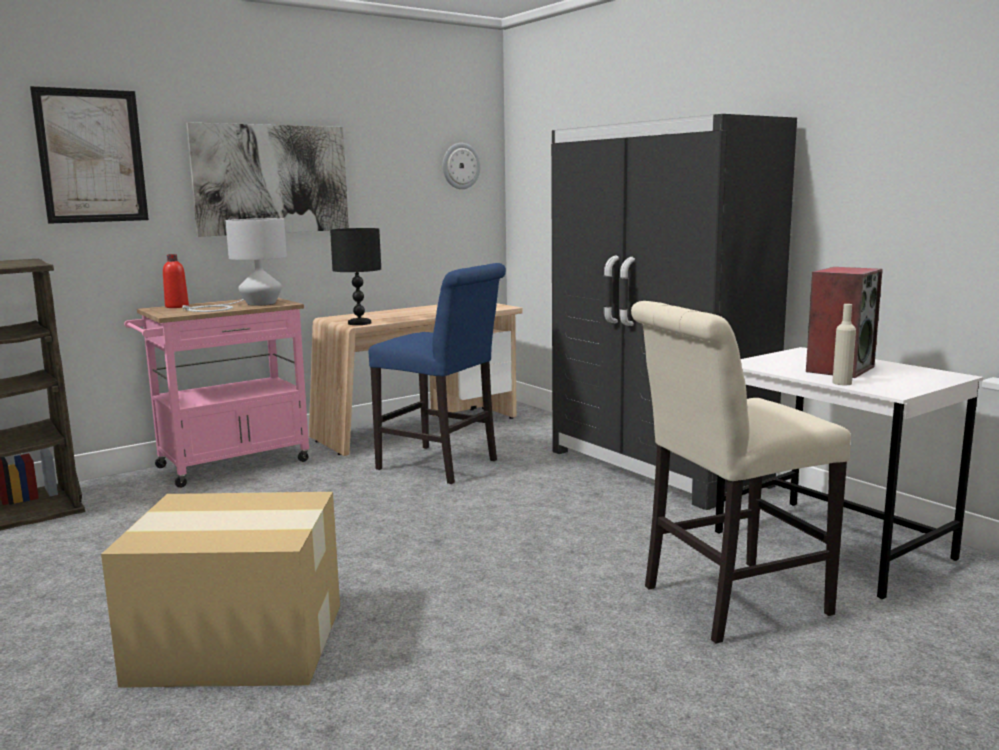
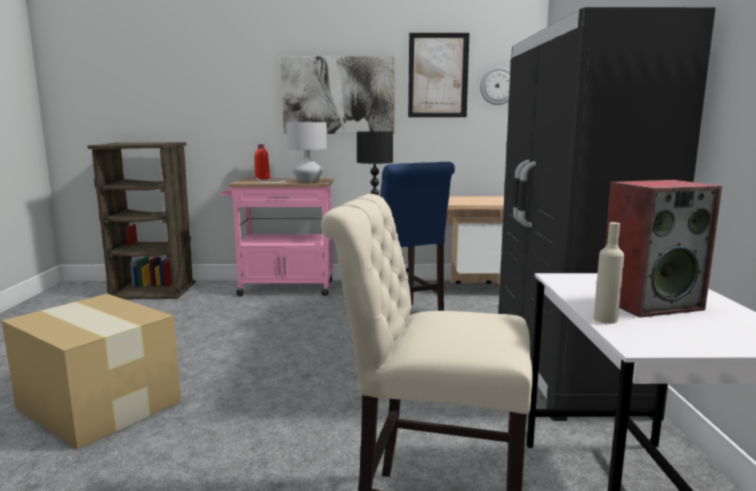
camera: 35 degrees right, 0 degrees up
(91, 156) = (221, 79): picture -> picture (438, 75)

